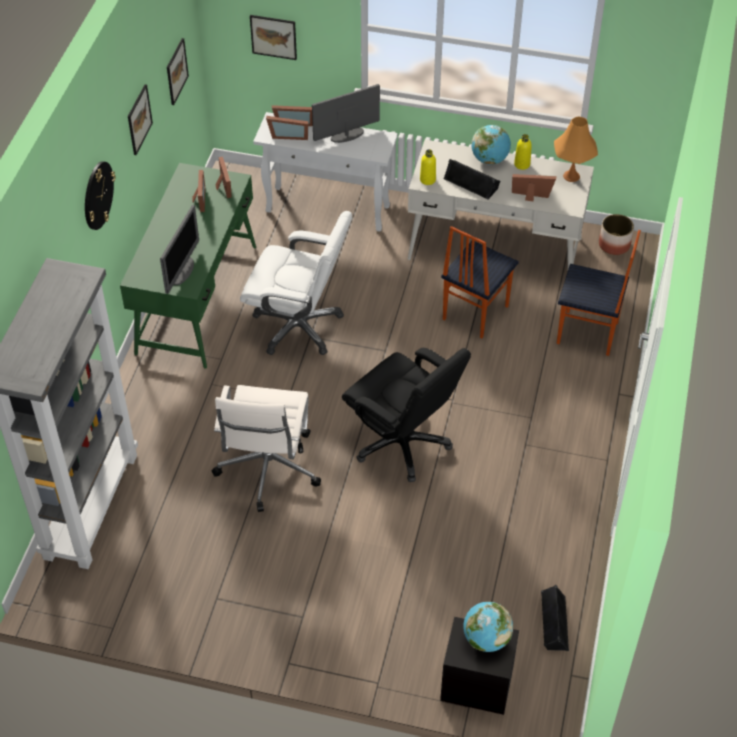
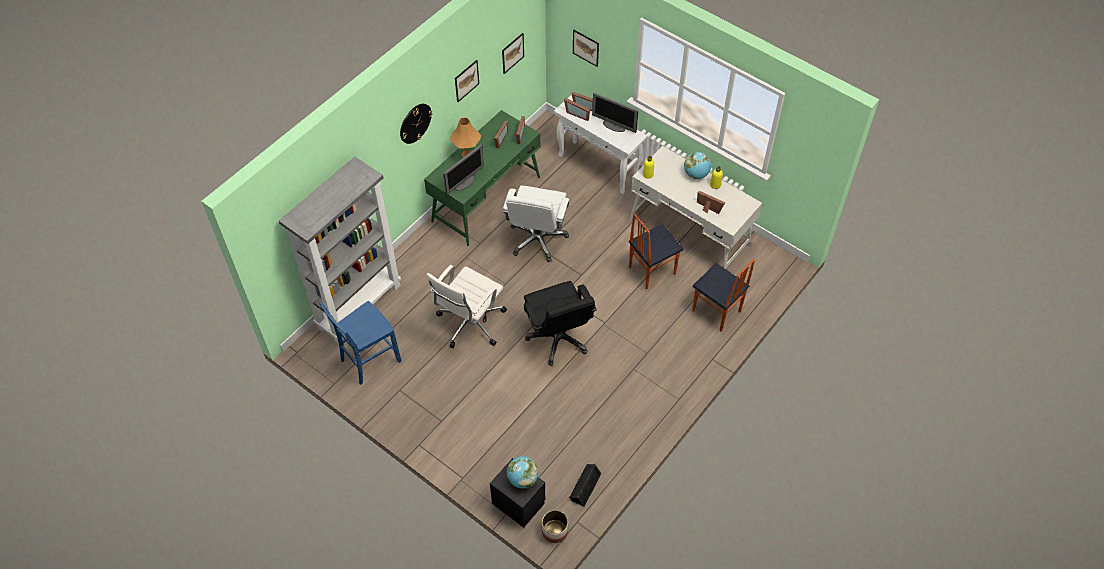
camera: 25 degrees right, 5 degrees up
(147, 575) = (369, 360): none -> blue chair
(299, 326) = (537, 239): white office chair -> white office chair turned 60 degrees clockwise
(346, 135) = (614, 126): monitor -> monitor turned 150 degrees counterclockwise
(472, 182) = (675, 186): black speaker -> none
(571, 176) = (743, 204): orange table lamp -> orange table lamp (467, 154)
(614, 245) = (770, 257): planter -> planter (555, 531)

